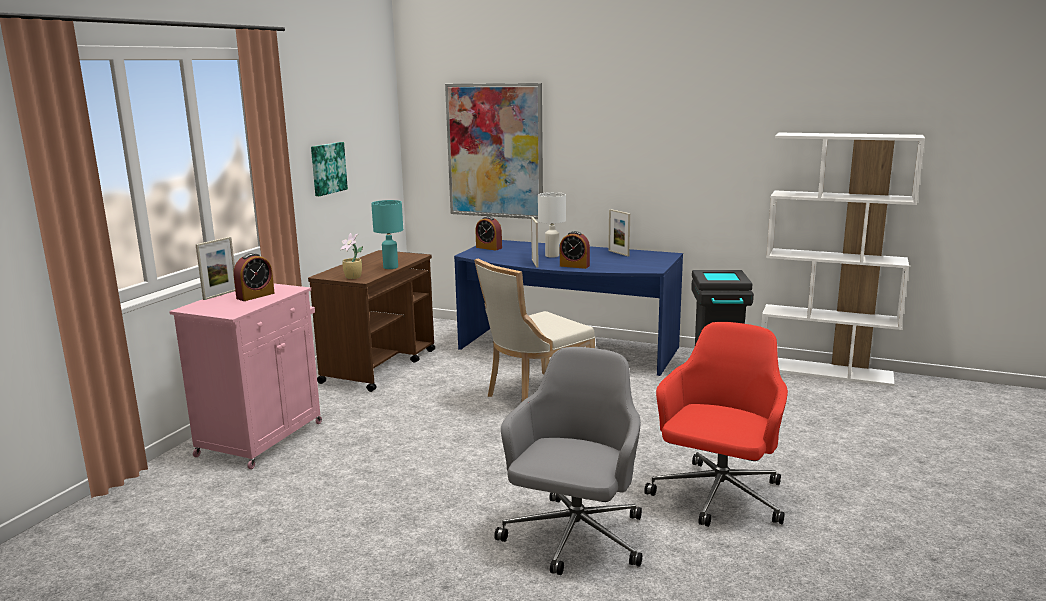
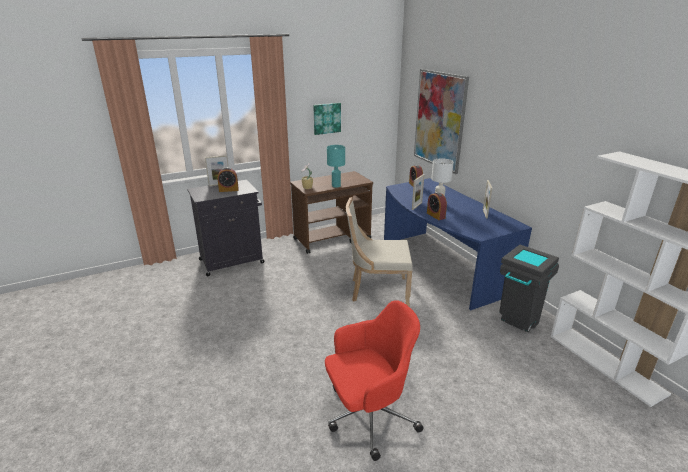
camera: 40 degrees right, 10 degrees up
(262, 438) = (233, 261): pink cabinet -> black cabinet
(574, 538) = (262, 393): grey office chair -> none

